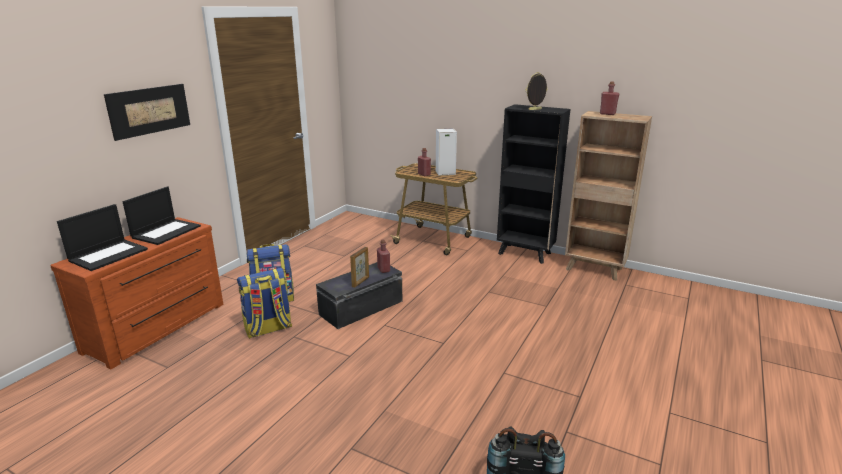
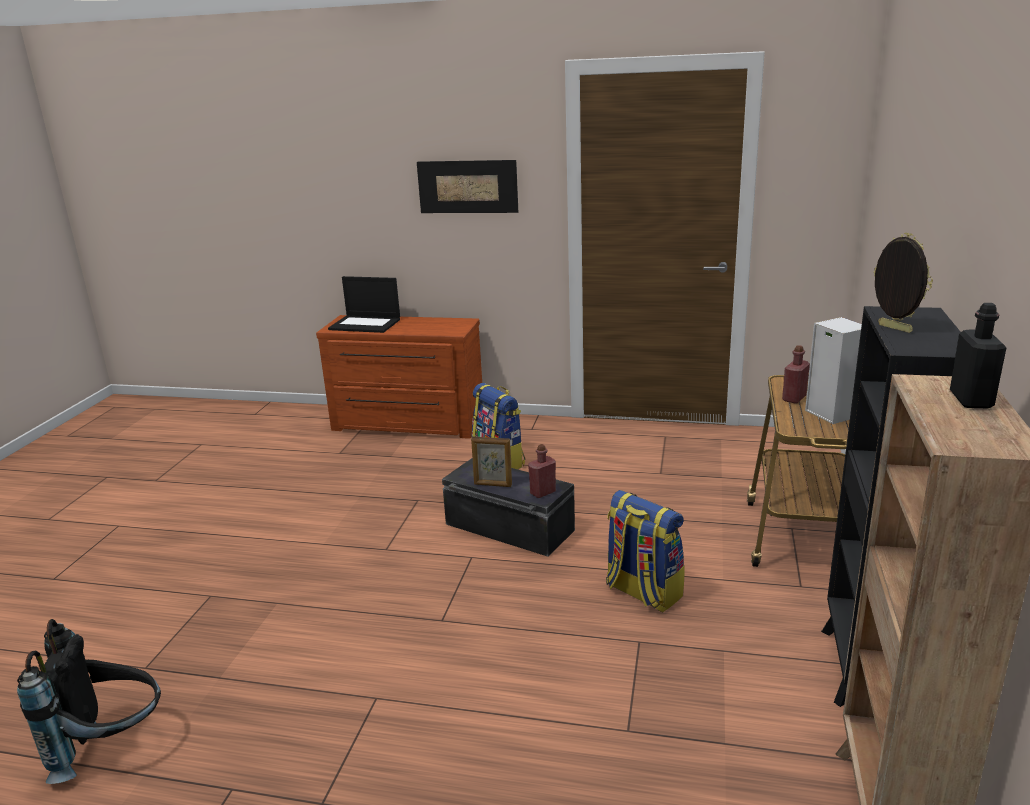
camera: 75 degrees right, 0 degrees up
(166, 231) = (433, 326): laptop -> none
(268, 329) = (427, 480): backpack -> backpack (642, 592)
(607, 114) = (971, 400): red bottle -> black bottle

